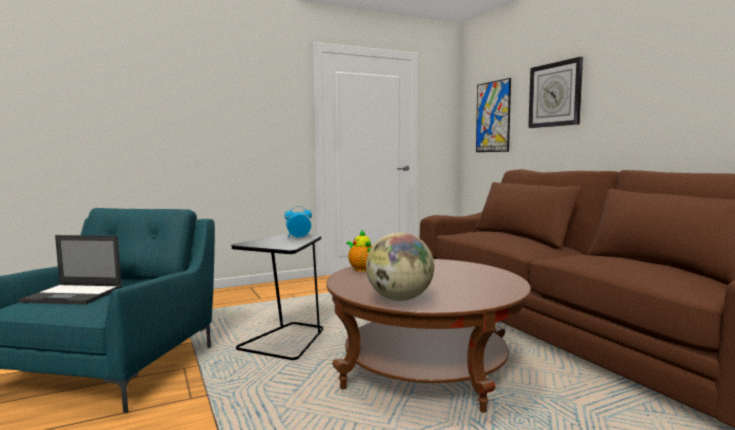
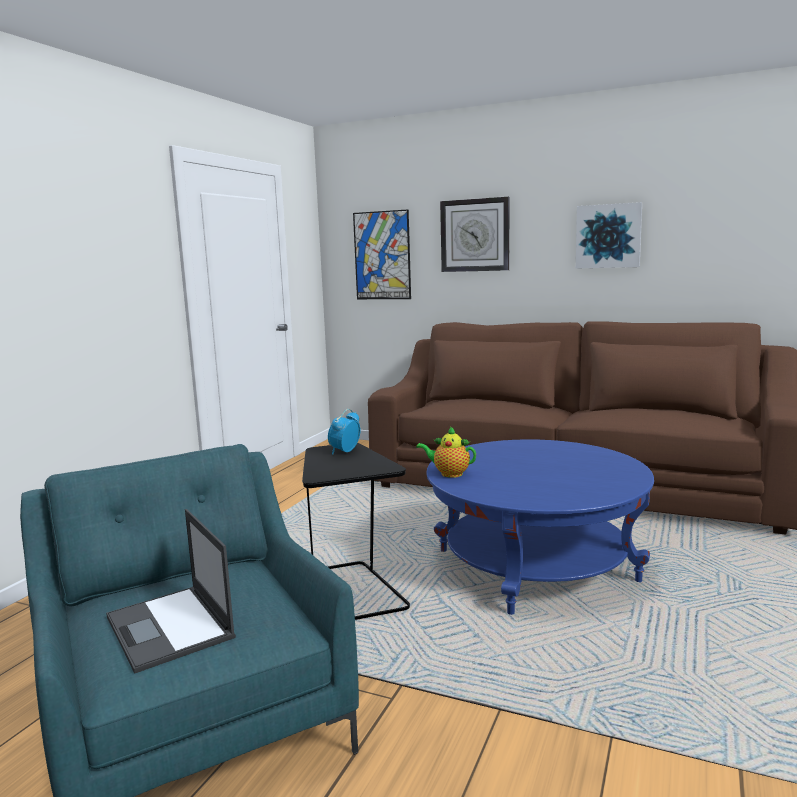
camera: 40 degrees left, 5 degrees up
(74, 295) = (170, 628): laptop -> laptop turned 90 degrees clockwise
(399, 299) = (577, 495): globe -> none
(425, 369) = (535, 565): brown coffee table -> blue coffee table
(669, 84) = (608, 236): none -> picture

